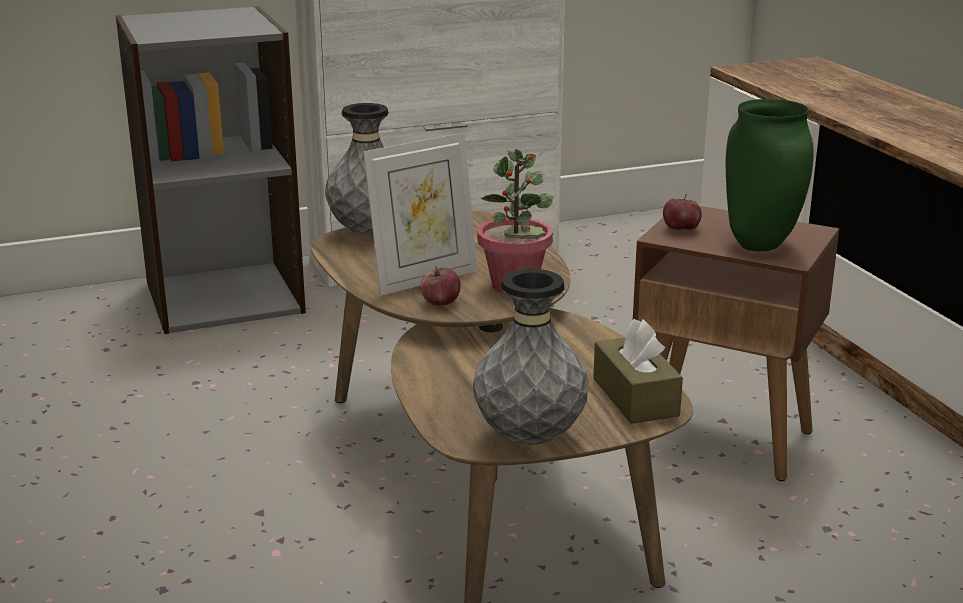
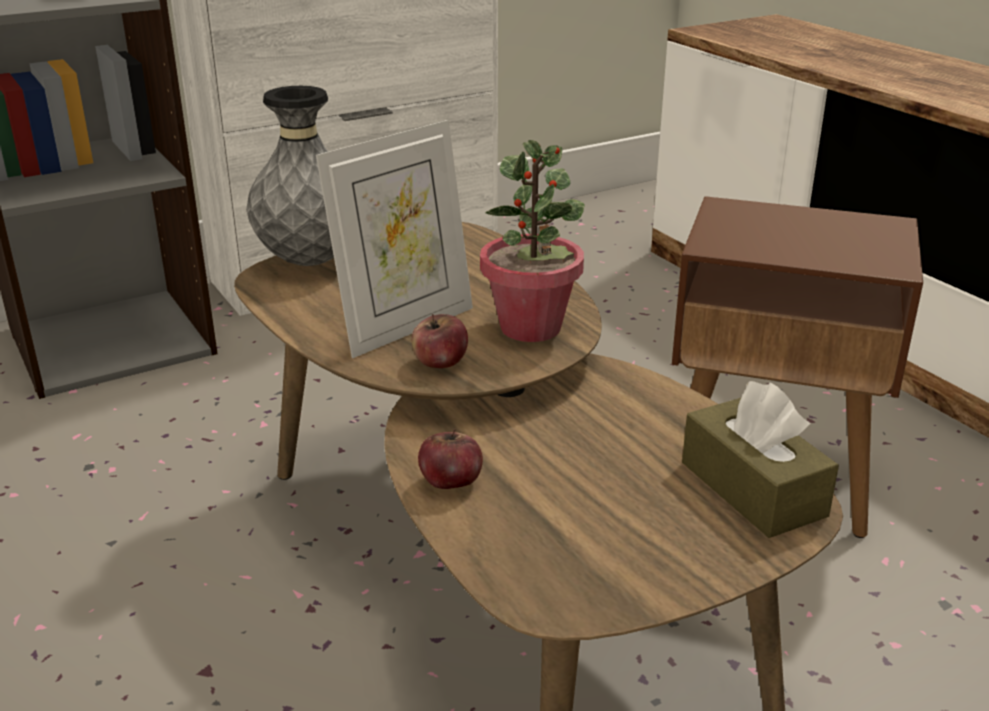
camera: 10 degrees left, 5 degrees up
(529, 438) = (636, 584): grey vase -> none
(681, 229) = (729, 233): apple -> apple (451, 482)
(762, 245) = (842, 249): green vase -> none

